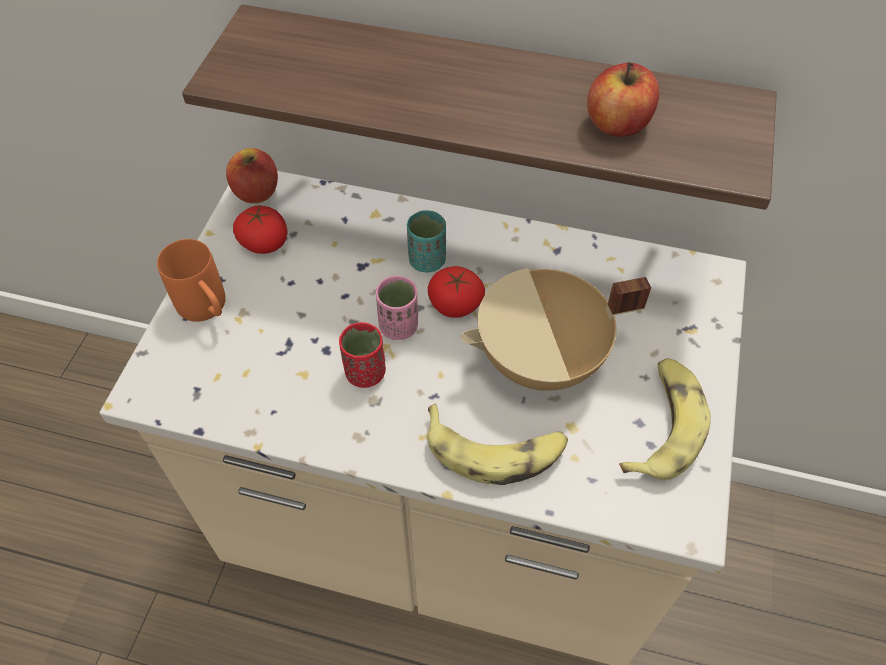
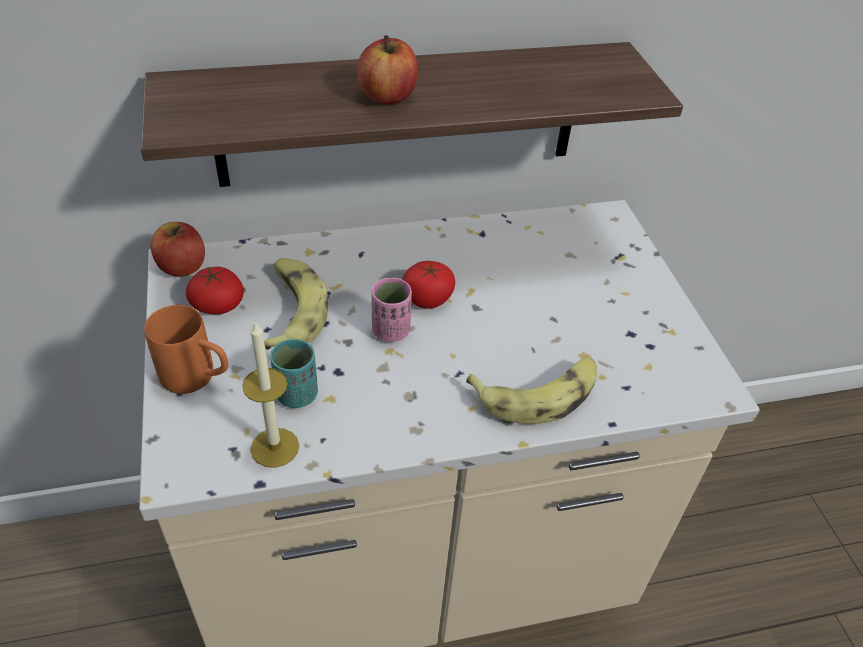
camera: 30 degrees left, 10 degrees down
(230, 402) = (275, 447): none -> candle
(365, 372) = (386, 377): red cup -> none
(427, 260) = (380, 273): turquoise cup -> turquoise cup (297, 394)
(542, 362) = (528, 317): beige cooking pot -> none
(617, 124) = (540, 85): apple -> apple (387, 96)
(662, 425) = (649, 329): banana -> banana (292, 310)

